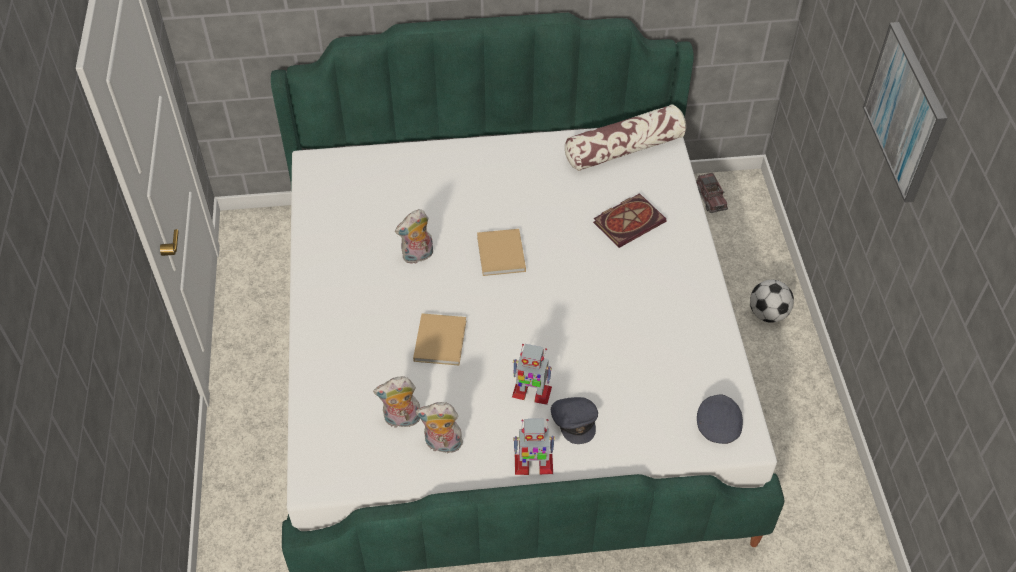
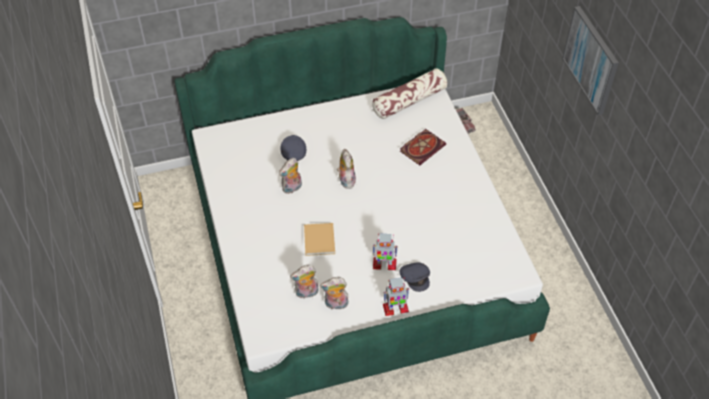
camera: 10 degrees left, 0 degrees up
(501, 255) = (345, 180): beige book -> plush toy
(717, 424) = (503, 266): grey cap -> grey cap (293, 152)
(768, 314) = (513, 195): football -> none

